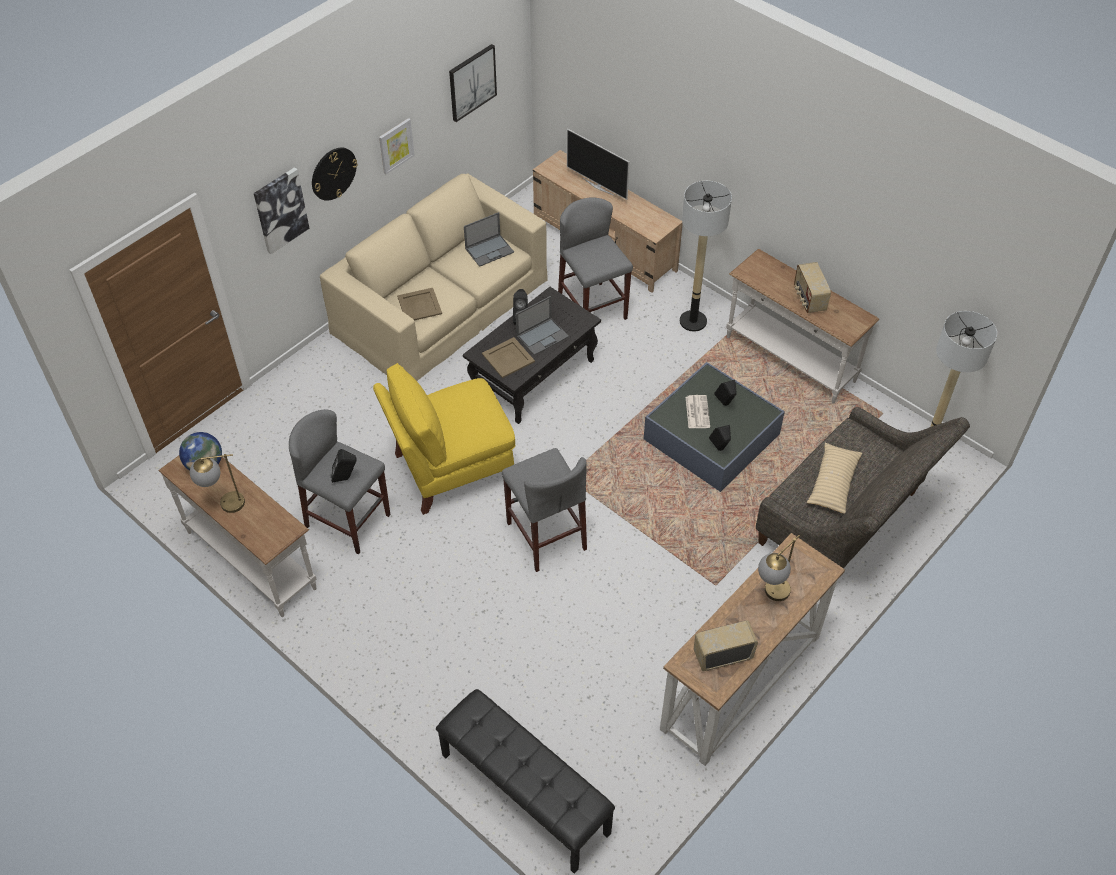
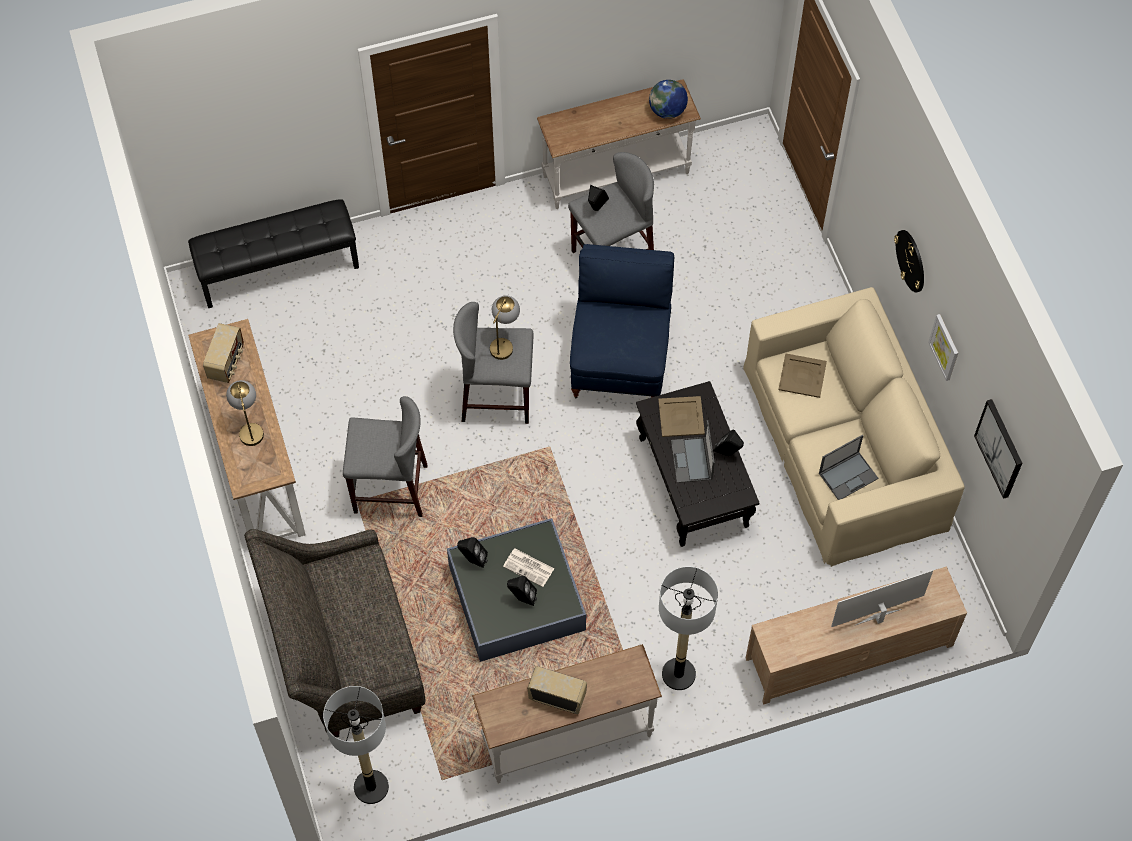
camera: 120 degrees right, 10 degrees up
(223, 504) = (615, 109): table lamp -> table lamp (504, 342)
(280, 210) = (881, 200): picture -> none
(451, 469) = (620, 359): yellow armchair -> blue armchair
(490, 250) = (848, 475): laptop -> laptop turned 120 degrees counterclockwise
(592, 308) = (755, 585): grey stool -> grey stool (390, 488)
(833, 483) = (354, 607): beige pillow -> none

